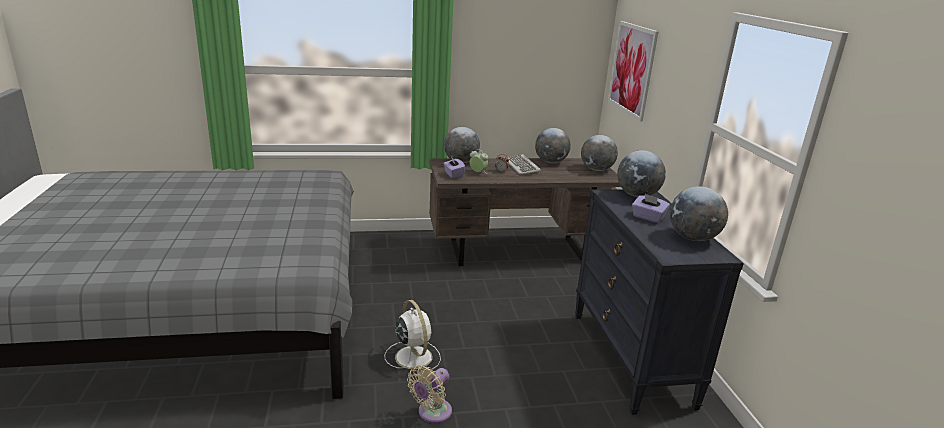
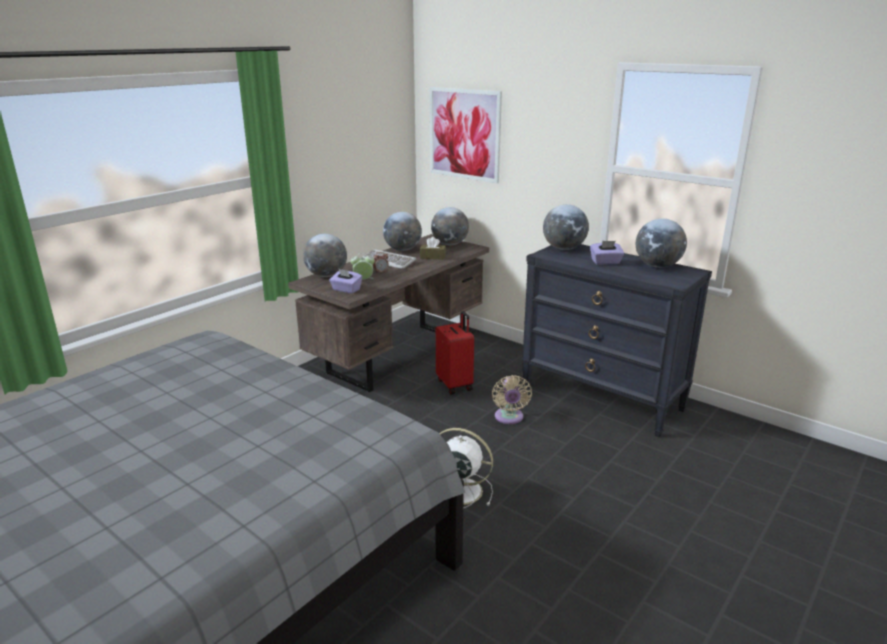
camera: 40 degrees left, 0 degrees up
(432, 413) = (546, 524): beige fan -> beige fan (509, 418)
(525, 289) = (455, 384): none -> red suitcase
(562, 174) = (432, 257): none -> brown tissue box

